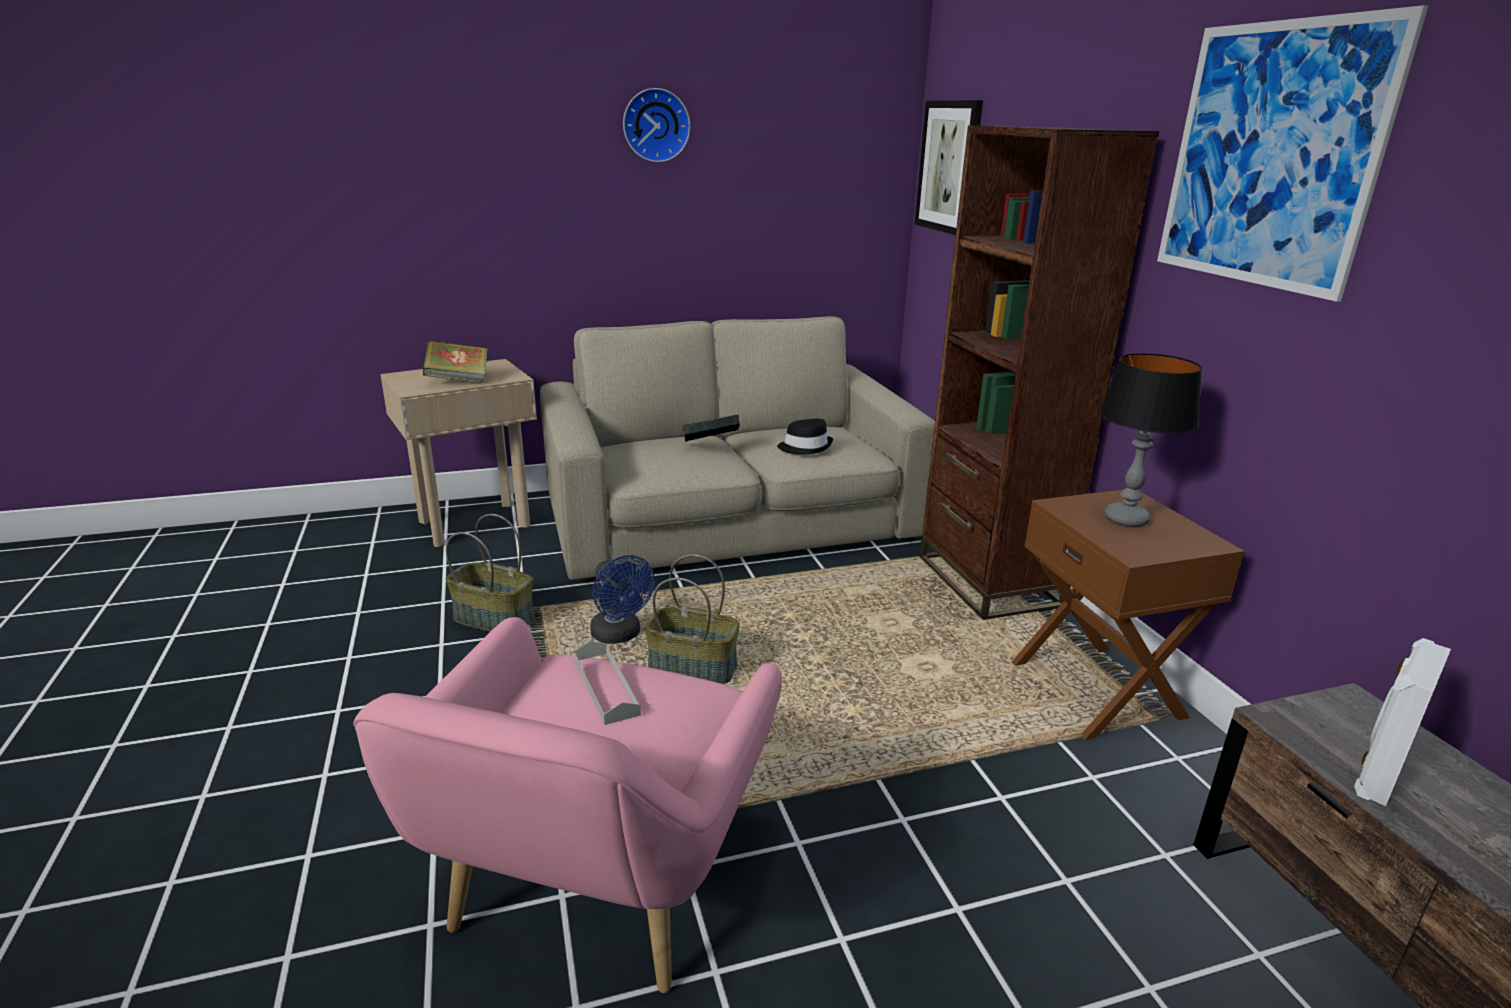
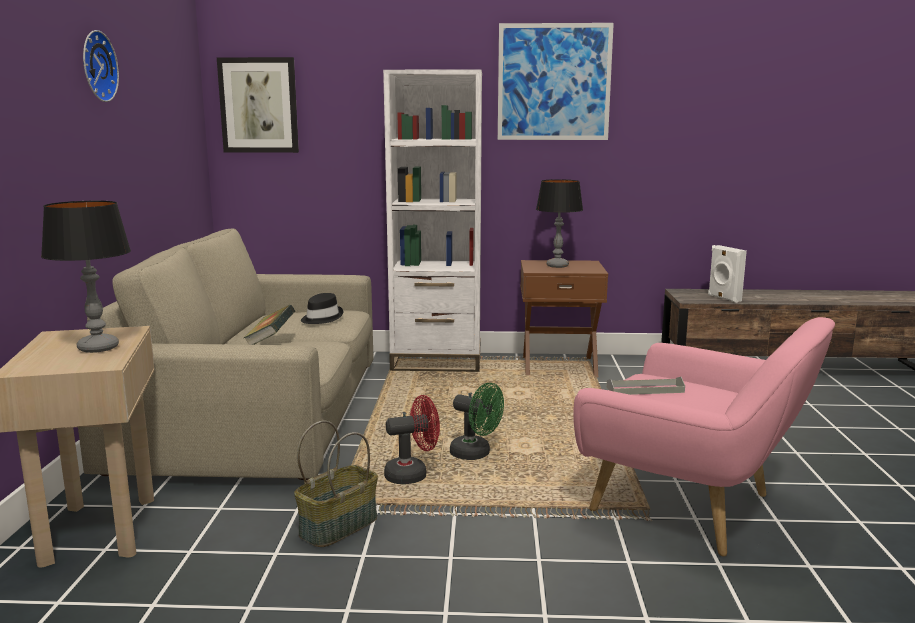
camera: 70 degrees left, 10 degrees down
(458, 380) = (99, 348): book -> table lamp
(620, 635) = (413, 474): blue fan -> red fan
(693, 667) = (476, 454): basket -> green fan
(988, 581) = (436, 362): brown bookcase -> white bookcase

